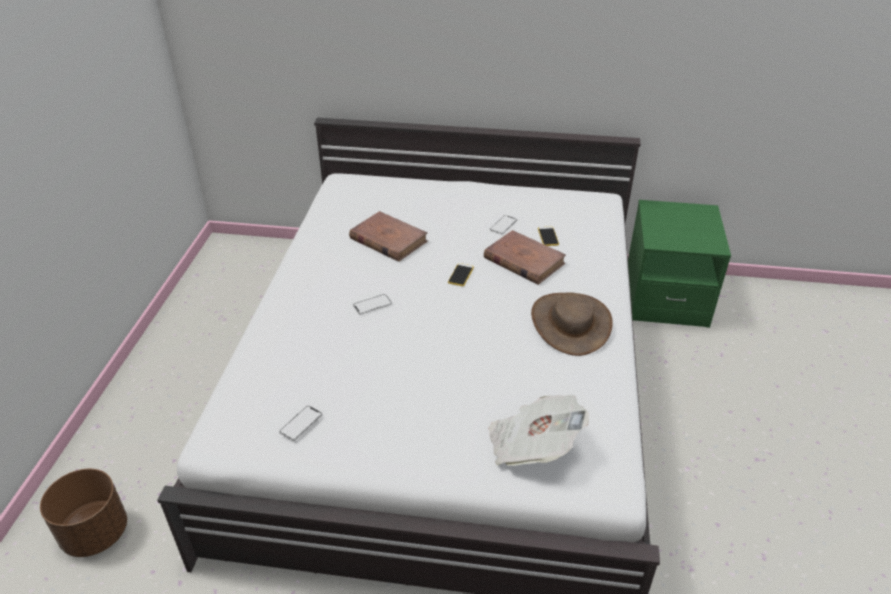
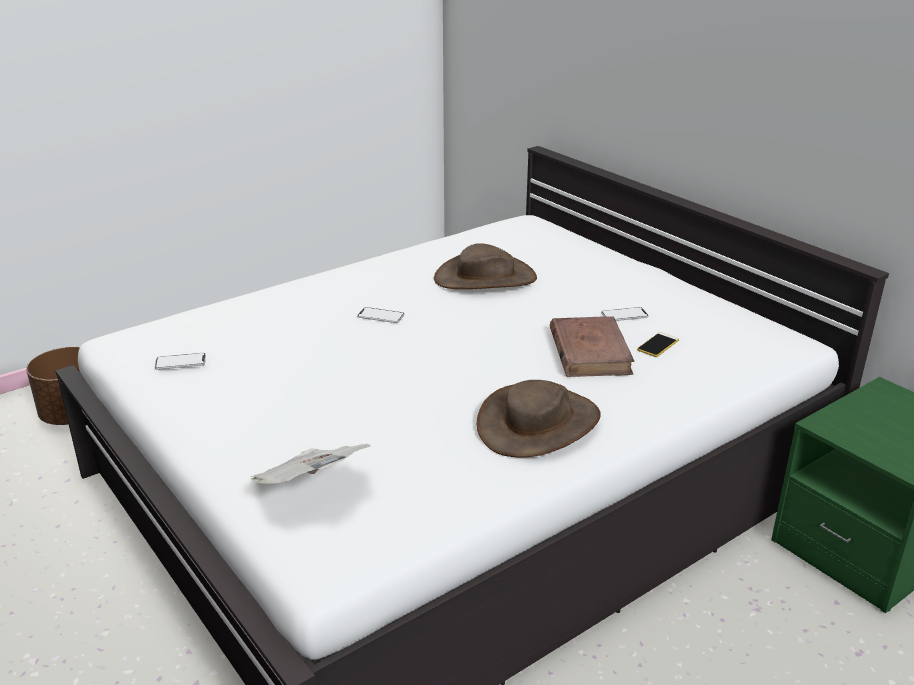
camera: 45 degrees right, 10 degrees down
(388, 240) = (485, 278): brown book -> brown hat
(460, 275) = (501, 332): phone -> none

